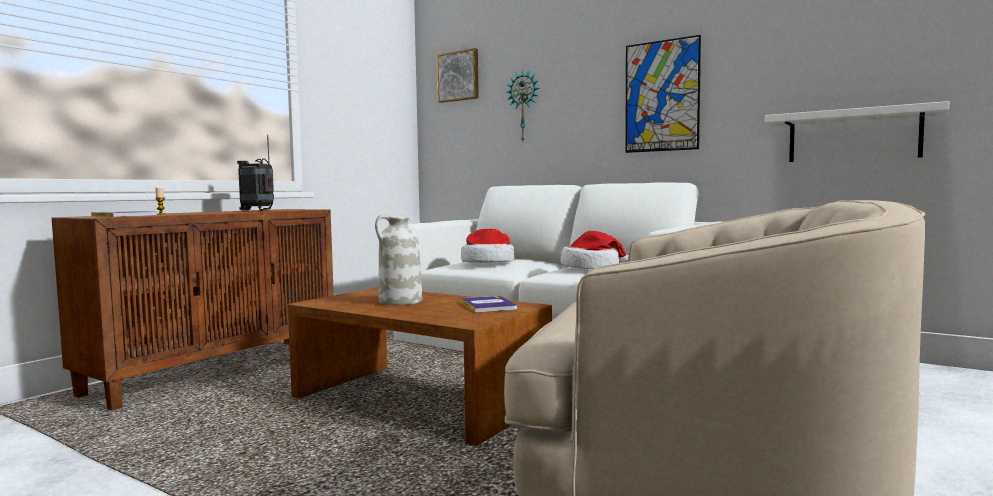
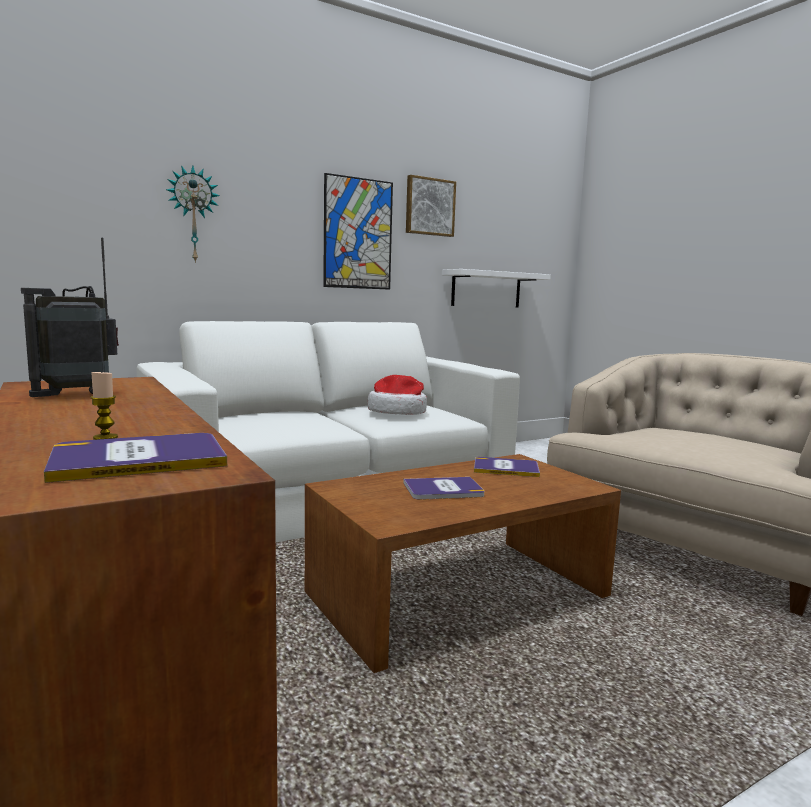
camera: 65 degrees left, 5 degrees up
(400, 302) = (443, 490): white vase -> book
(459, 76) = (68, 144): picture -> picture (429, 207)
(488, 262) = (283, 423): hat -> none

